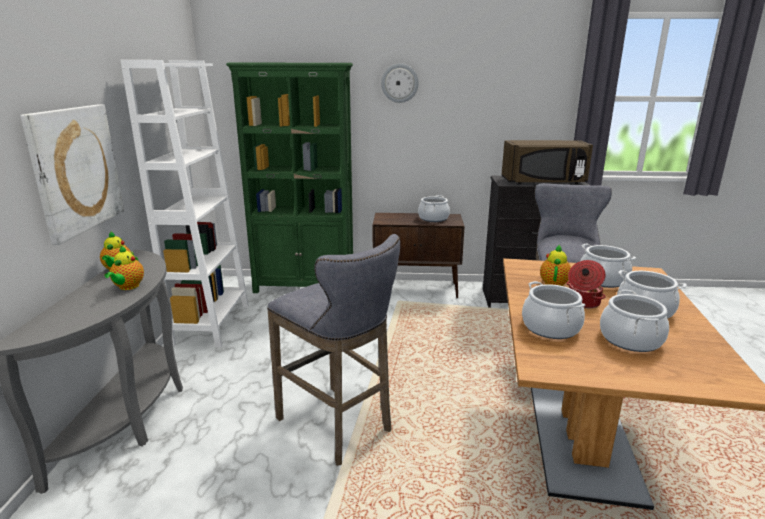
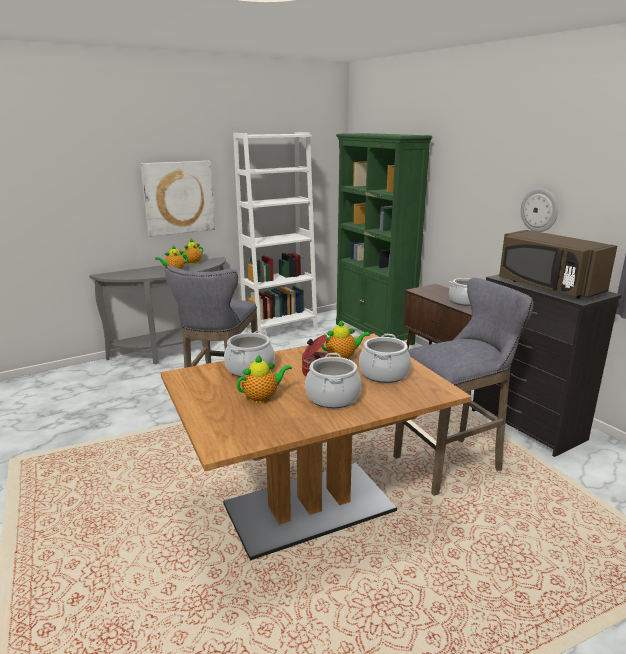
camera: 55 degrees right, 0 degrees up
(399, 83) = (468, 157): wall clock -> wall clock (540, 210)
(630, 339) = (262, 398): cooking pot -> teapot

